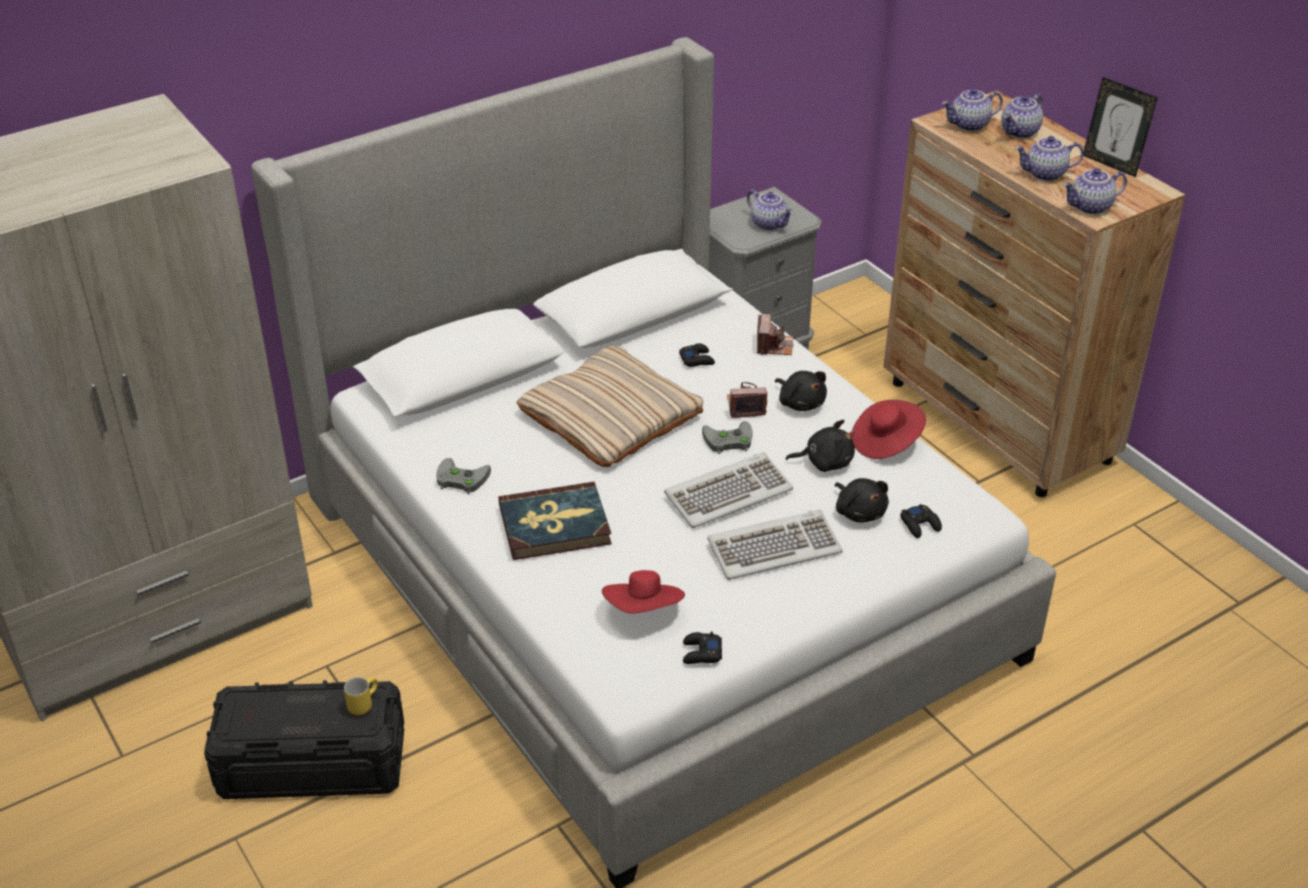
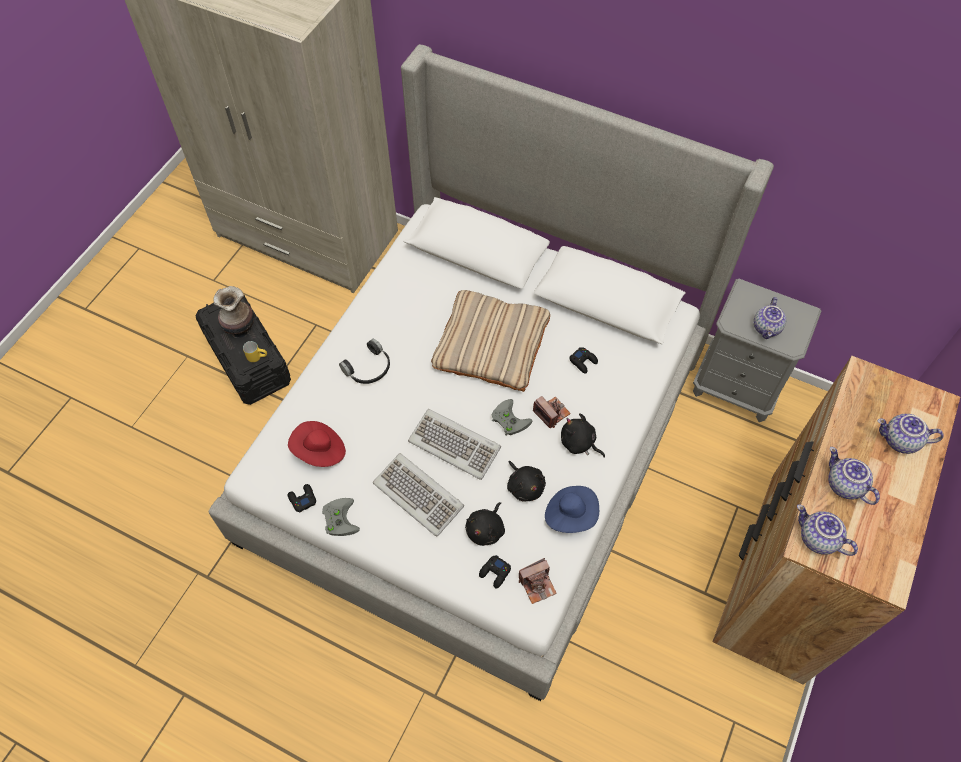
camera: 60 degrees right, 20 degrees up
(293, 707) = (240, 329): none -> vase
(459, 479) = (383, 301): grey game controller -> grey game controller (339, 518)
(554, 525) = (369, 369): book -> black headphones
(774, 346) = (632, 398): camera -> camera (537, 584)
(800, 403) = (579, 443): black plush toy -> black plush toy turned 105 degrees clockwise
(886, 443) = (571, 514): red hat -> blue hat
(969, 125) = (877, 400): teapot -> none
(1111, 164) = (906, 531): picture frame -> none

